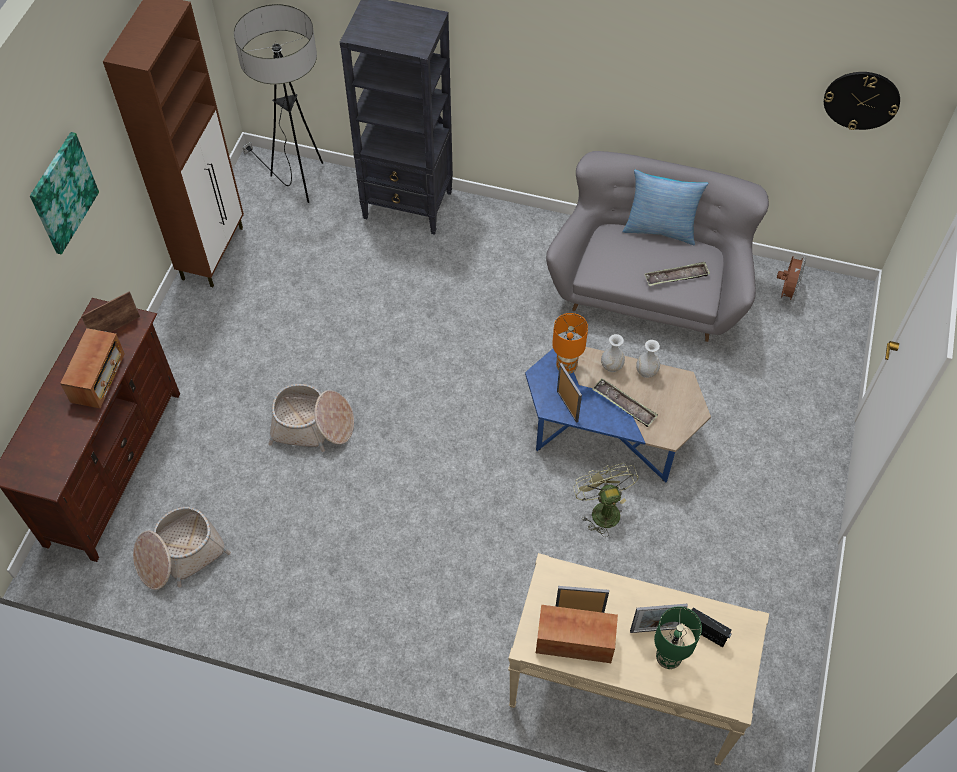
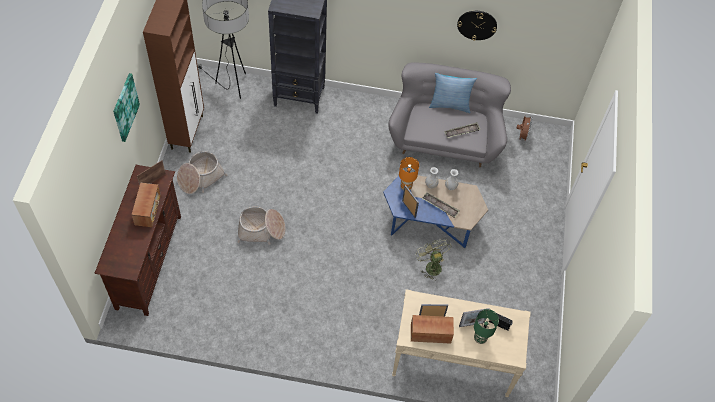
camera: 10 degrees left, 0 degrees up
(180, 555) = (195, 308): basket -> basket (200, 177)
(861, 100) = (559, 31): wall clock -> wall clock (477, 24)

